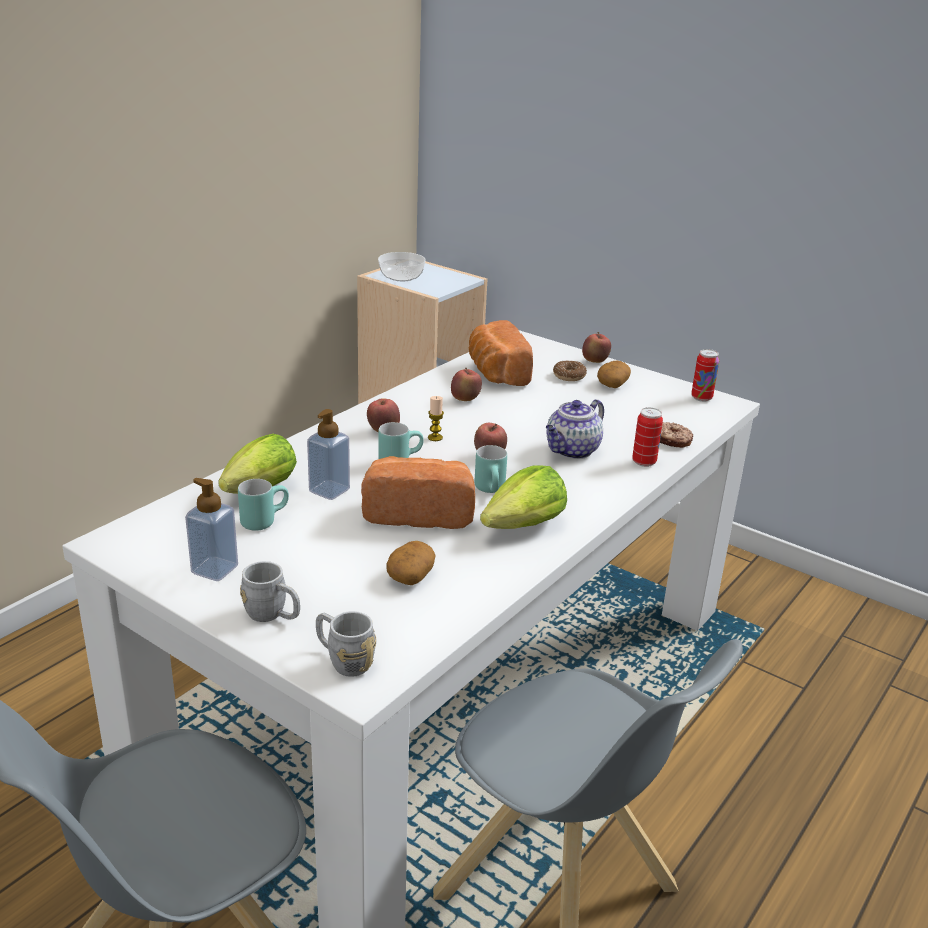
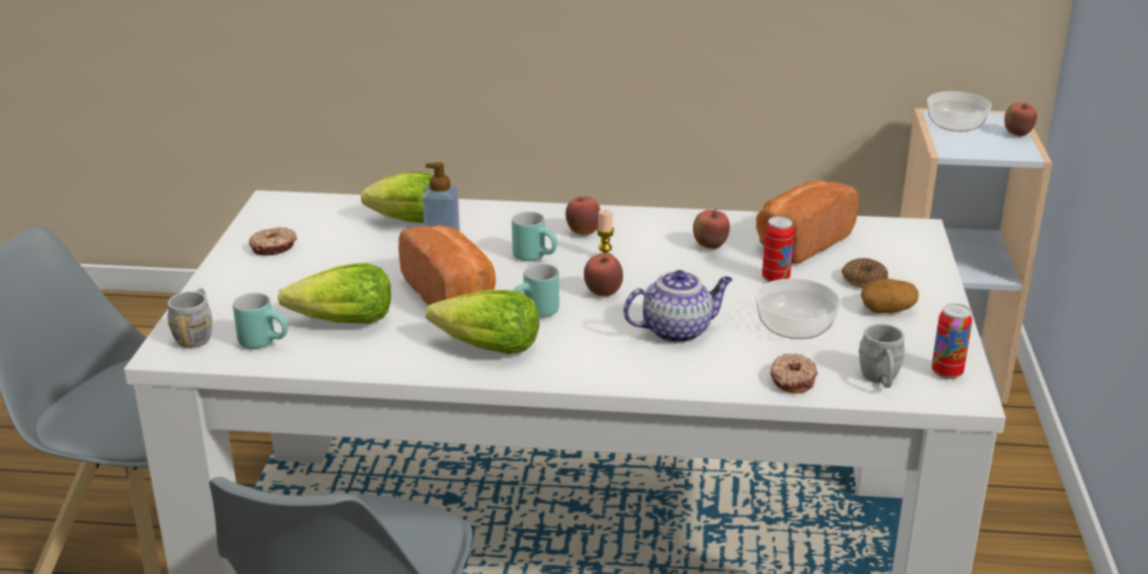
camera: 60 degrees right, 0 degrees up
(215, 569) = (274, 248): soap dispenser -> donut
(263, 520) = (364, 239): turquoise mug -> turquoise mug (265, 342)
(273, 615) = (232, 289): grey mug -> grey mug (880, 380)
(410, 575) = (343, 322): potato -> lettuce
(572, 451) = (678, 330): teapot -> teapot turned 150 degrees clockwise
(595, 361) = (933, 284): apple -> apple (1017, 134)
(605, 415) = (794, 326): none -> bowl
(644, 462) = (711, 376): can -> can (775, 279)

